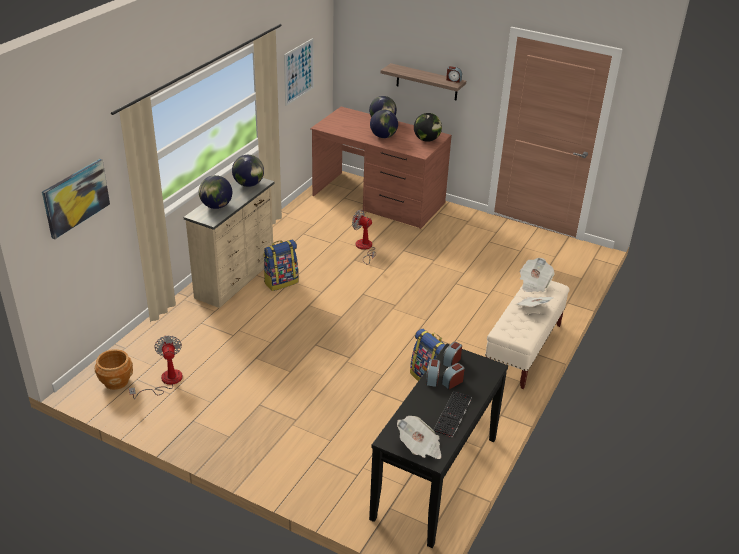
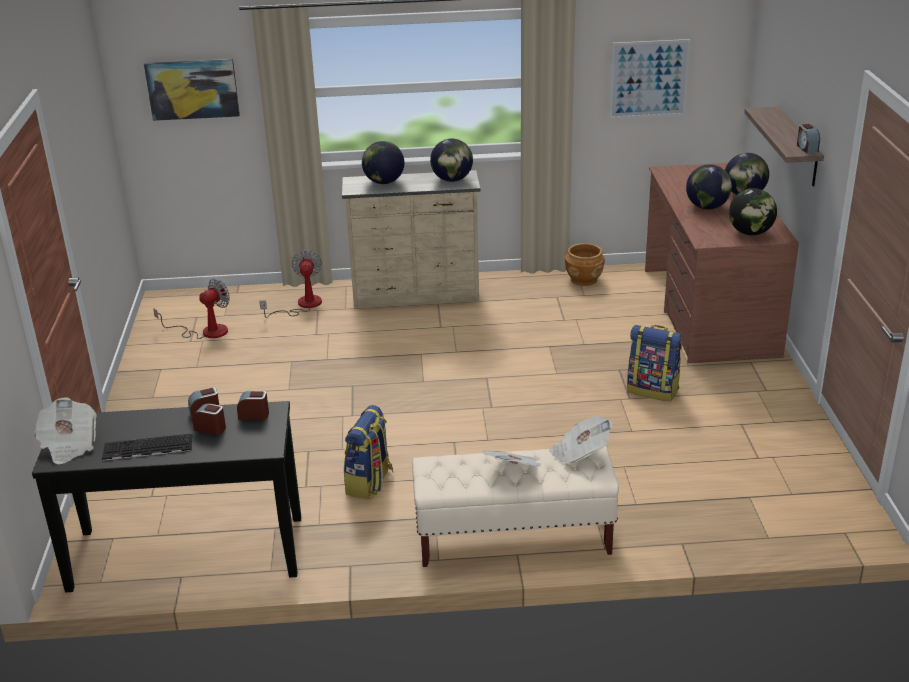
camera: 60 degrees right, 5 degrees down
(116, 381) = (183, 309): brown planter -> brown planter (584, 280)
(281, 282) = (443, 321): backpack -> backpack (653, 390)
(365, 248) = (584, 343): fan -> fan (302, 305)

